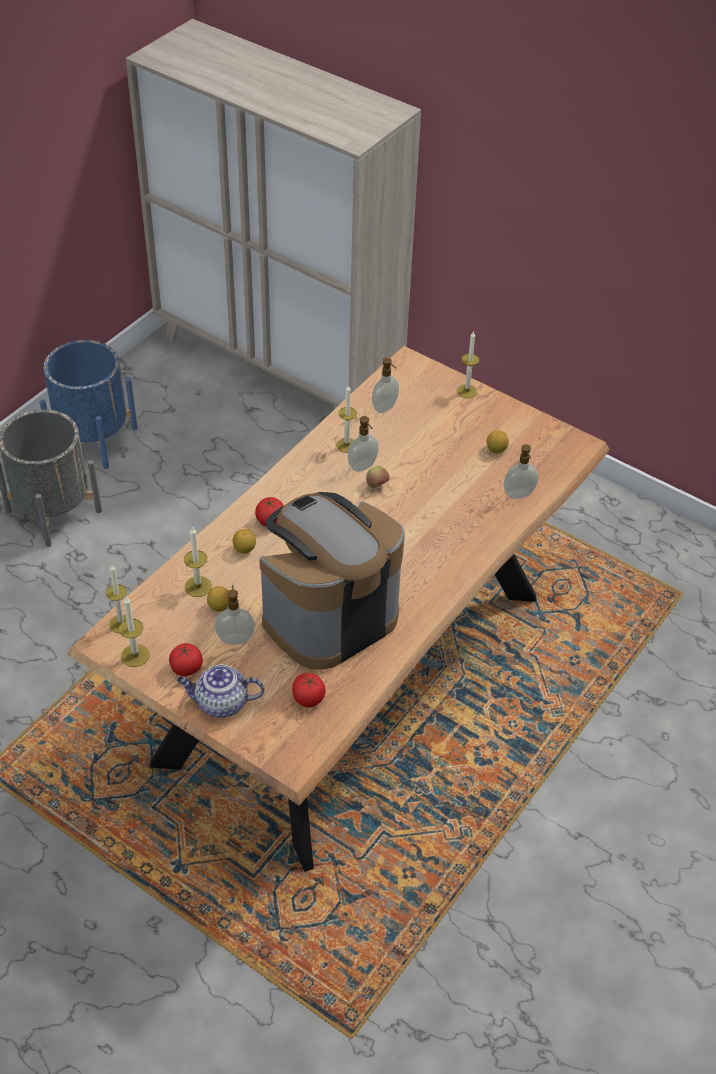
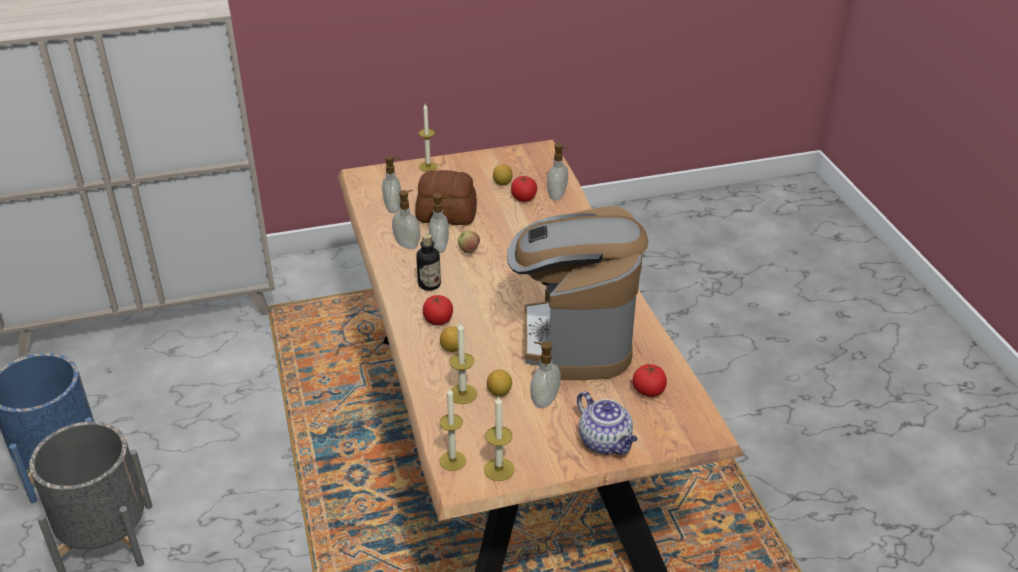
camera: 50 degrees left, 10 degrees down
(186, 668) = (546, 444): tomato -> tomato (523, 198)
(221, 703) = (606, 442): teapot -> teapot turned 75 degrees counterclockwise
(309, 489) = (429, 284): none -> bottle
(346, 445) = (407, 244): candle -> soap dispenser
(412, 442) = (446, 214): none -> bread

